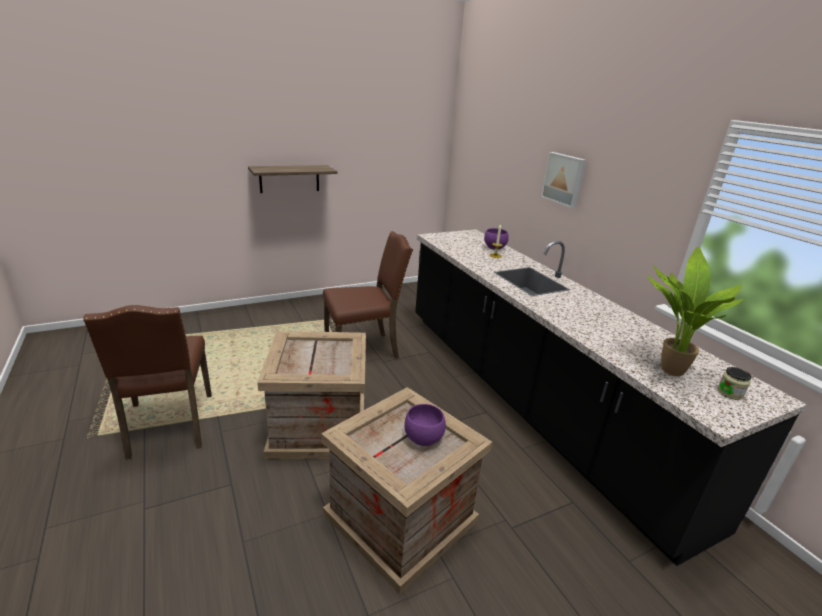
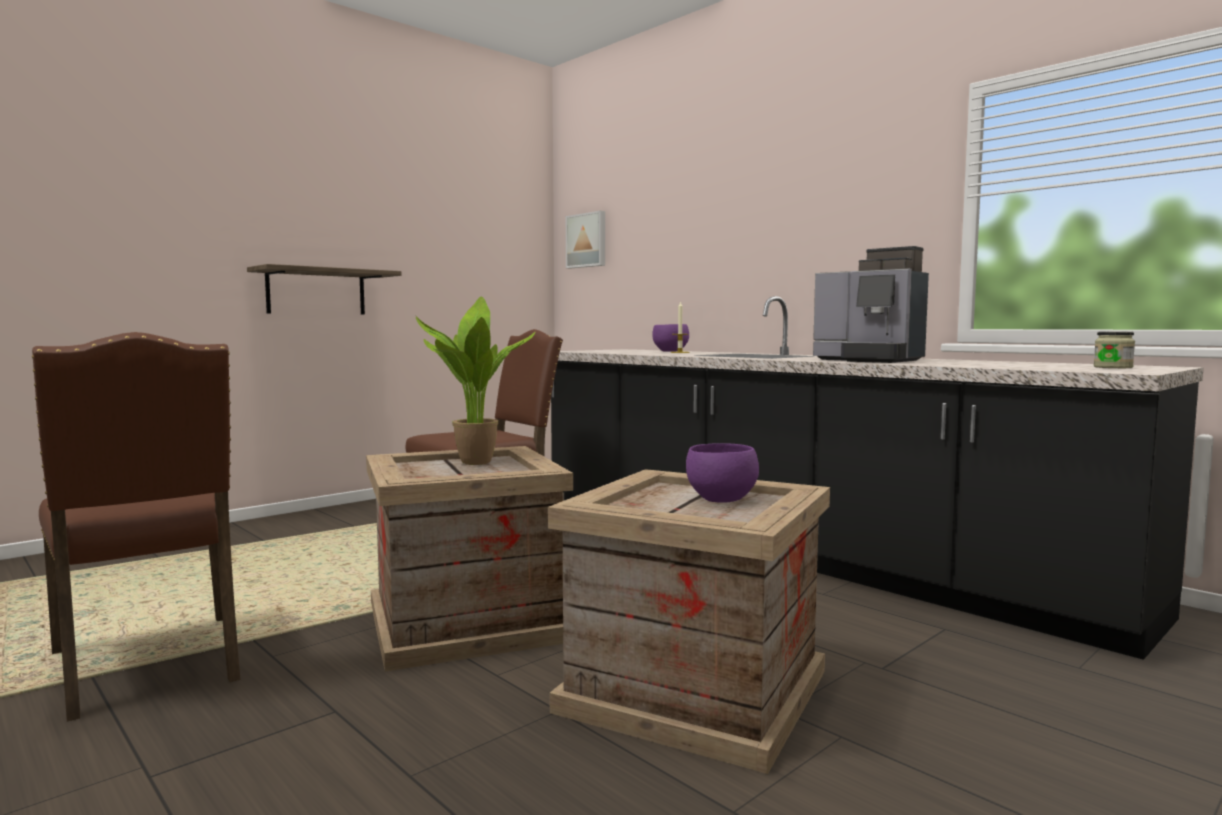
camera: 15 degrees left, 20 degrees down
(564, 179) = (754, 234): picture -> picture (587, 240)
(587, 320) = (870, 360): none -> coffee machine
(667, 370) = (1018, 365): potted plant -> potted plant (471, 462)

